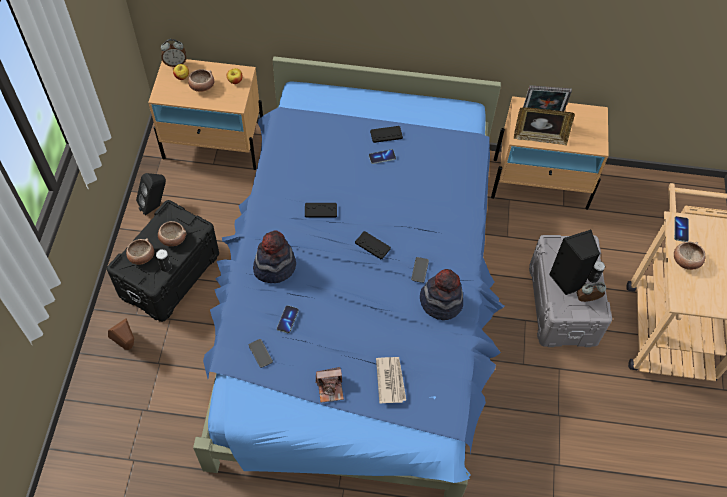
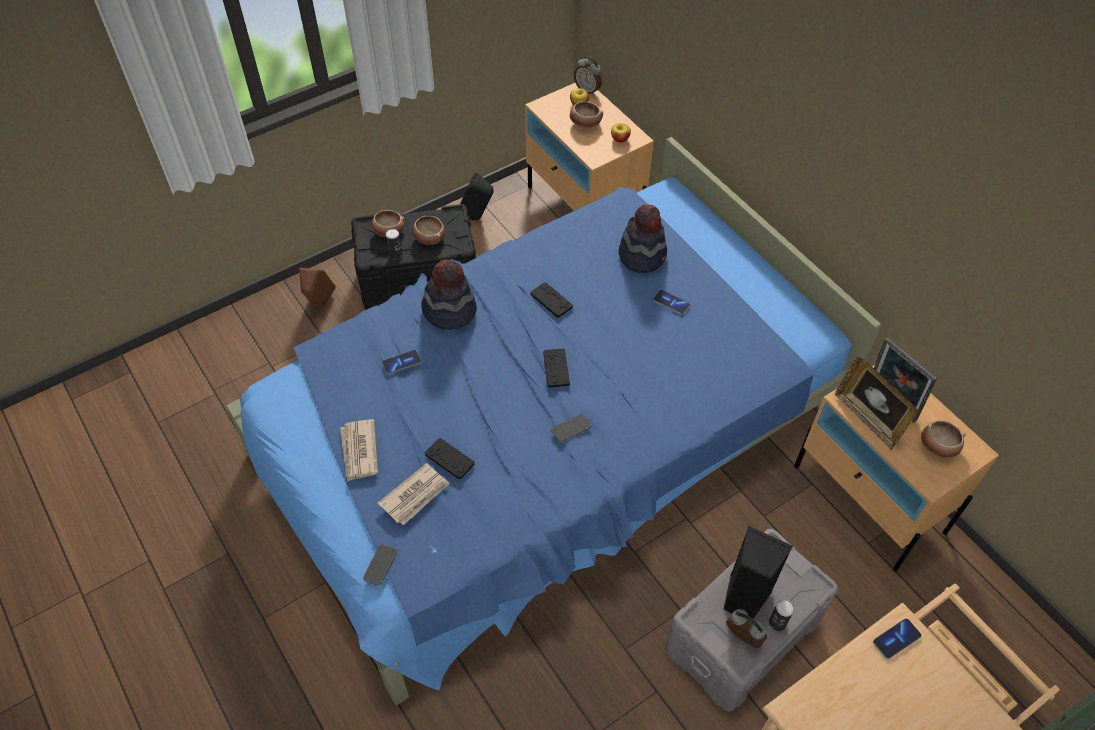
camera: 50 degrees right, 5 degrees down
(260, 353) = (345, 369): phone -> phone (380, 565)
(330, 388) = (359, 451): camera -> newspaper
(386, 134) = (702, 287): black game controller -> black game controller (449, 459)
(441, 302) = (552, 474): hat -> hat (642, 255)
(685, 261) = (855, 676): bowl -> bowl (937, 446)

